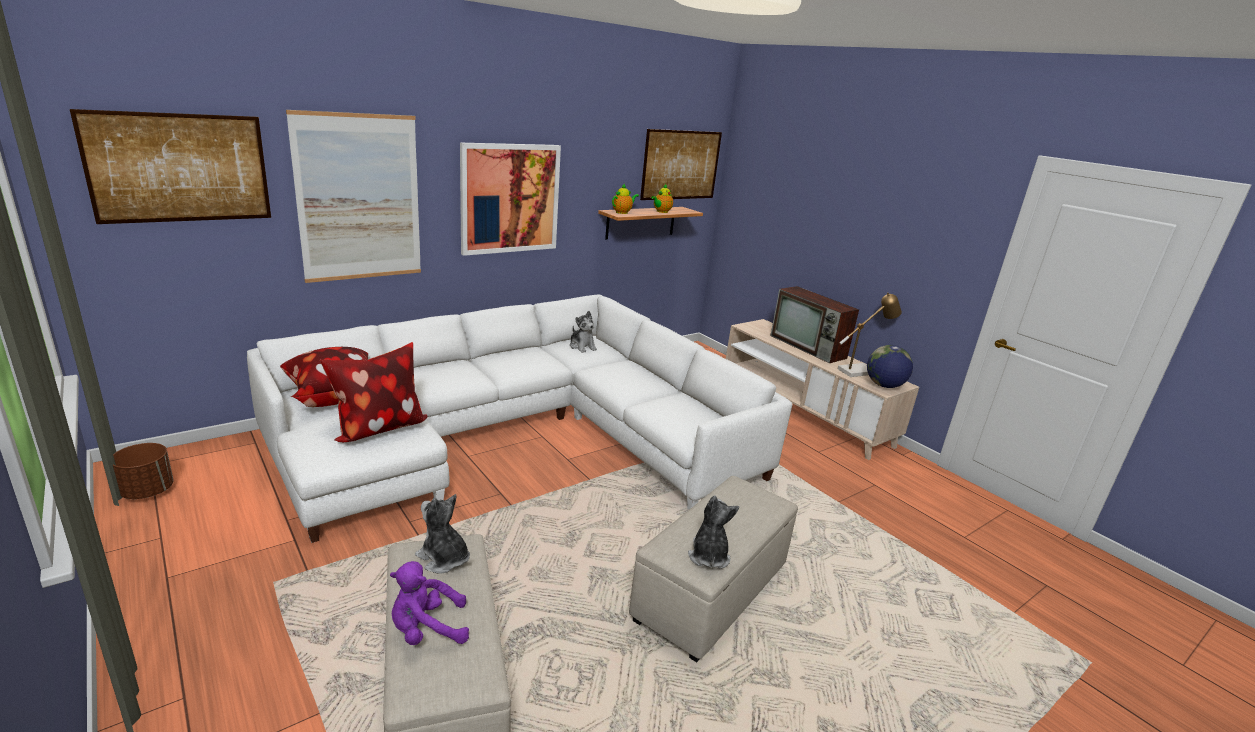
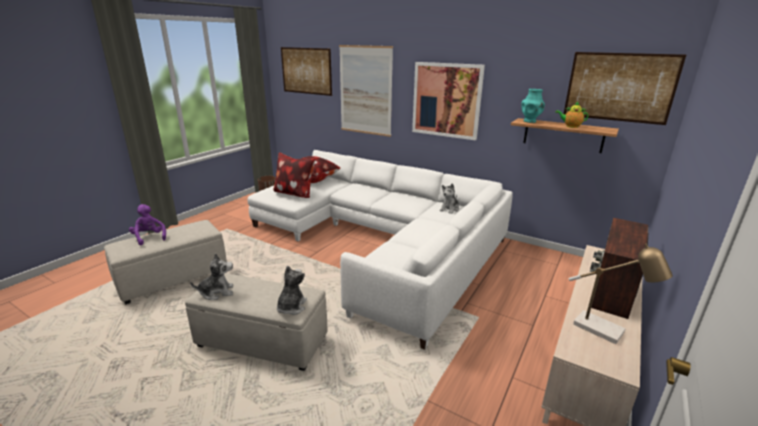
camera: 70 degrees right, 0 degrees up
(443, 558) = (196, 229): plush toy -> plush toy (291, 307)
(623, 212) = (530, 121): teapot -> turquoise vase
(884, 385) = (588, 352): globe -> none

